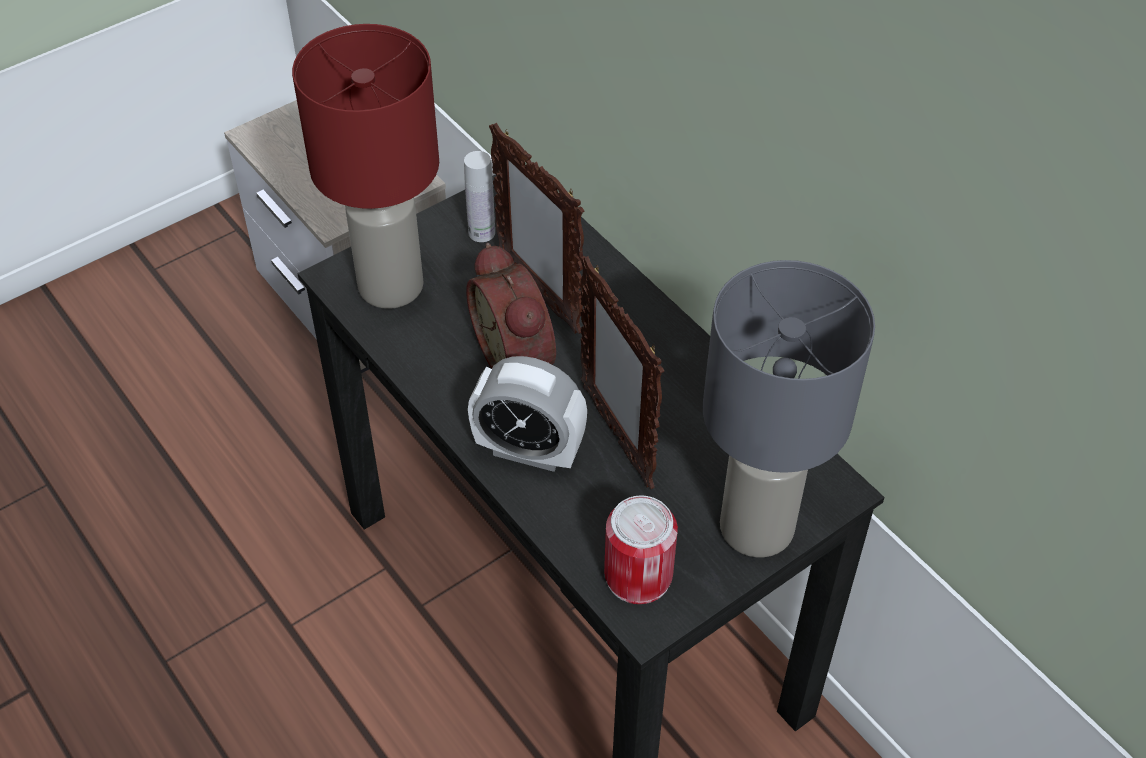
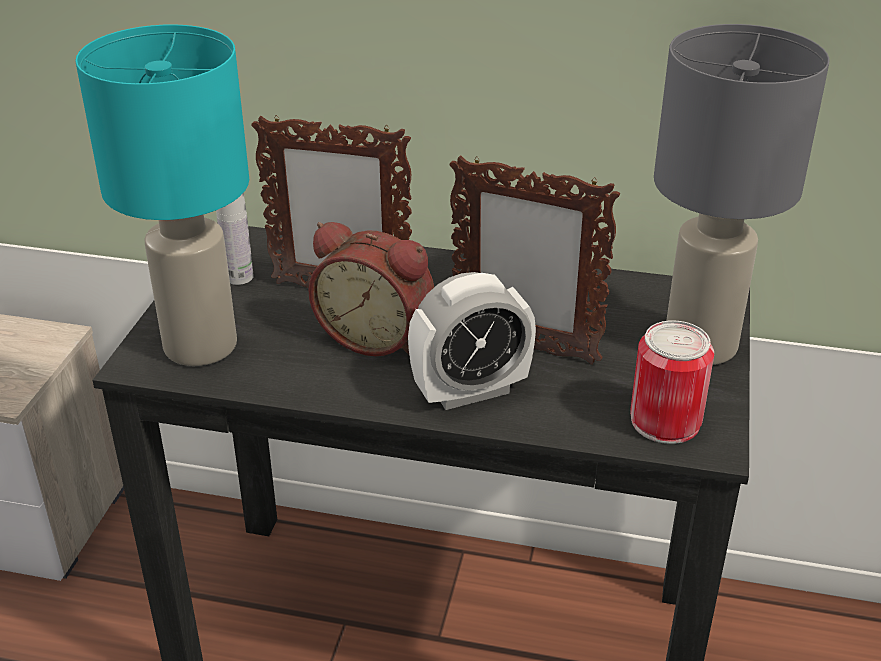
camera: 40 degrees left, 15 degrees down
(388, 286) = (198, 347): red table lamp -> turquoise table lamp

